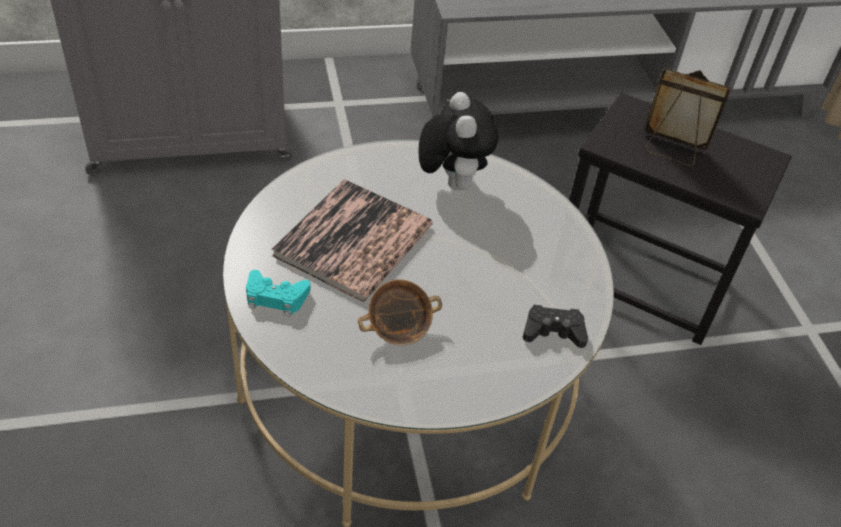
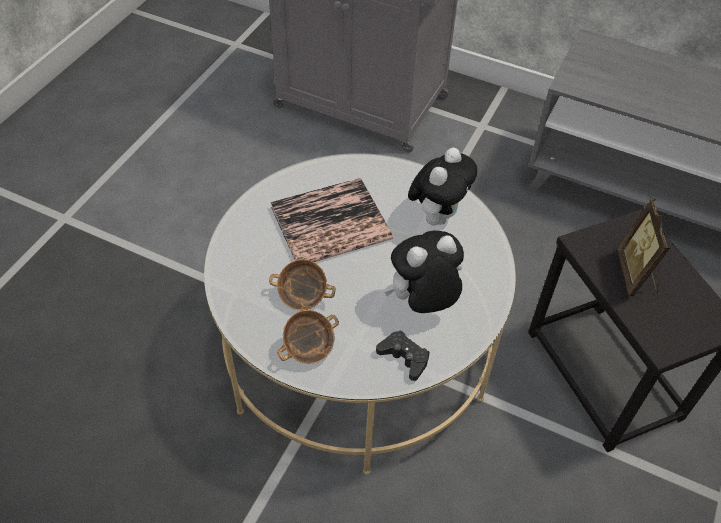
camera: 40 degrees right, 5 degrees up
(275, 297) = (248, 235): turquoise game controller -> none
(456, 376) = (309, 348): none -> bowl
(518, 271) = (422, 302): none -> plush toy
(671, 150) = (636, 274): picture frame -> picture frame turned 150 degrees counterclockwise

